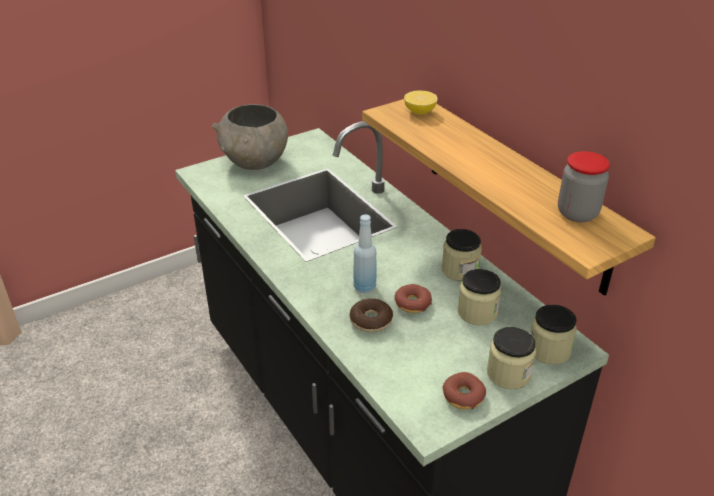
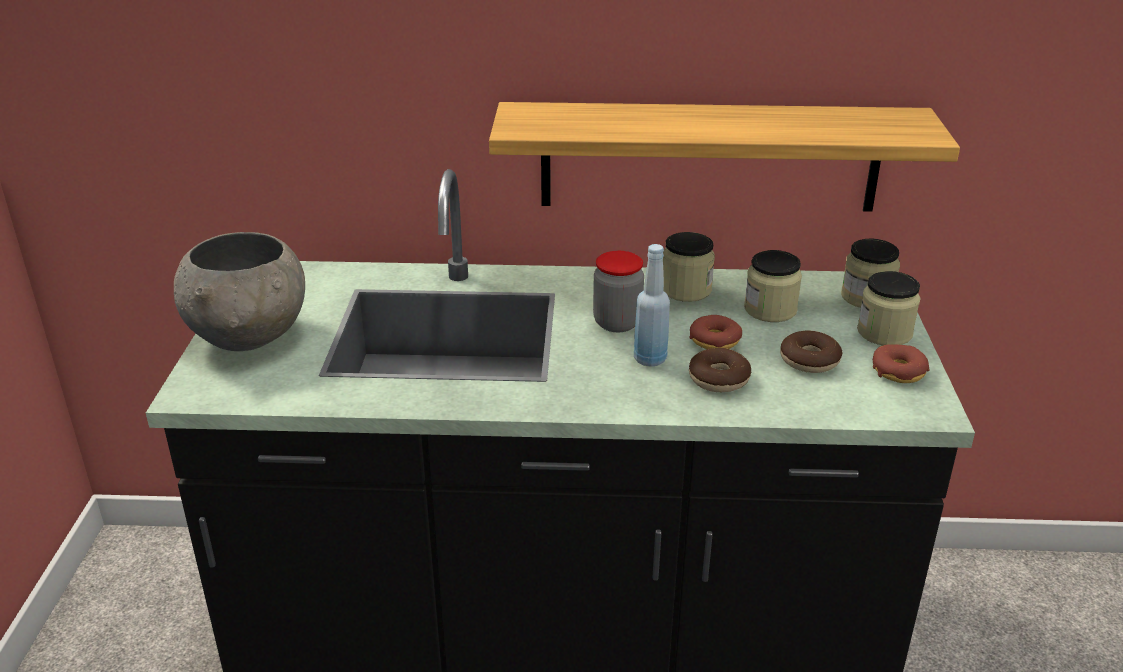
camera: 55 degrees left, 5 degrees down
(420, 112) = (546, 114): lemon -> none
(432, 350) = (809, 360): none -> donut
(577, 213) = (860, 119): jar -> jar (617, 323)

